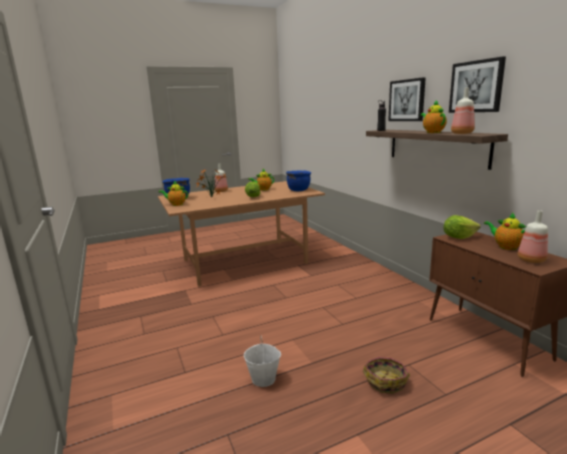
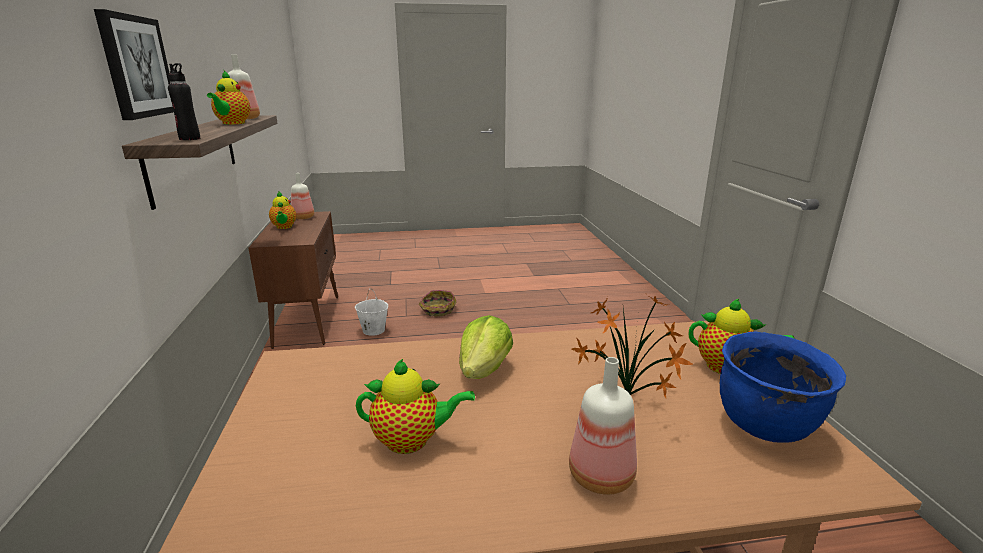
camera: 165 degrees left, 5 degrees up
(264, 379) = (536, 326): white bucket -> white bucket (373, 330)
(298, 190) = (302, 391): blue cooking pot -> none
(458, 237) = (292, 240): lettuce -> none
(476, 86) = (200, 53): picture -> none

